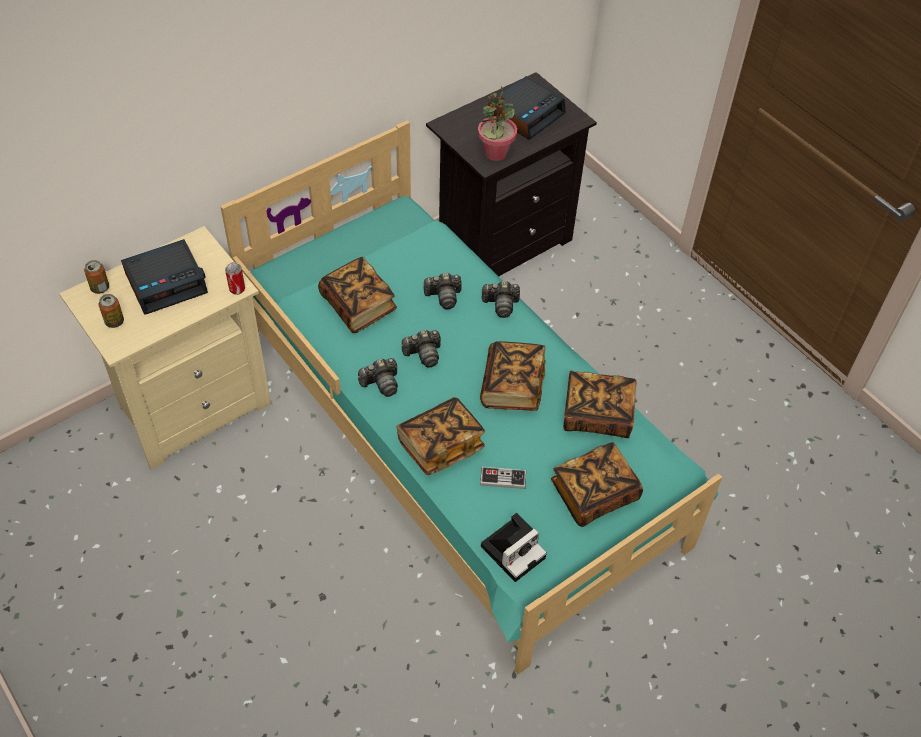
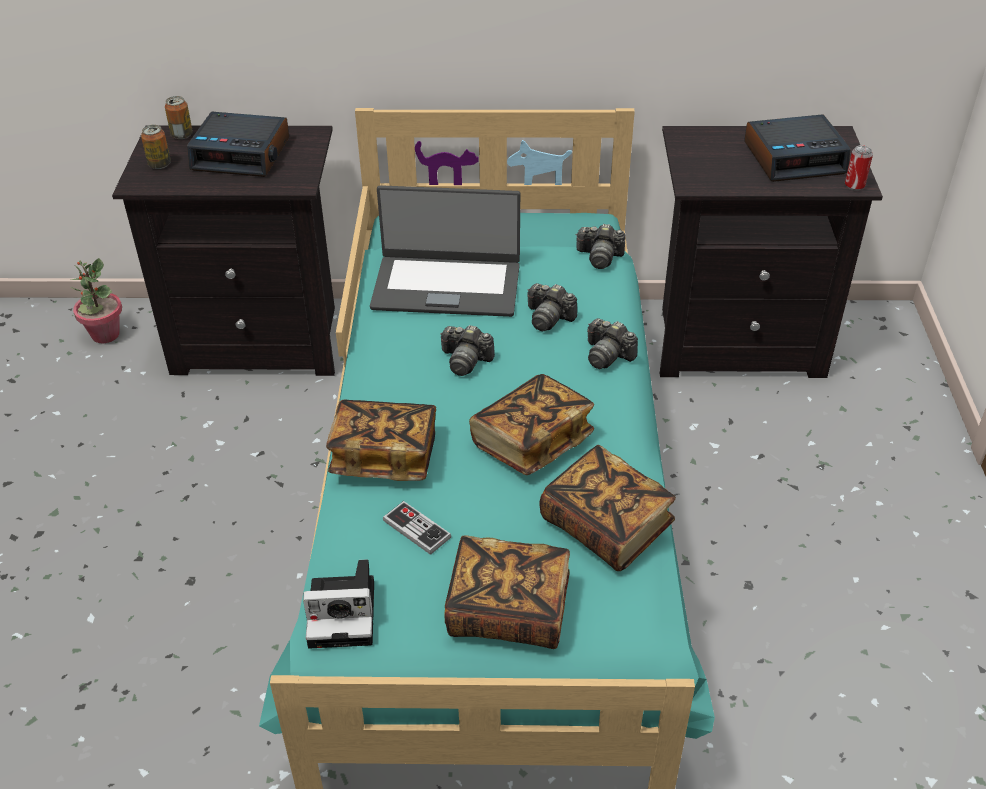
camera: 40 degrees right, 10 degrees down
(191, 405) = (262, 339): beige nightstand -> black nightstand
(237, 289) = (297, 185): can -> can (854, 186)
(358, 306) = (447, 285): book -> laptop
(381, 383) = (390, 365): camera -> camera (599, 257)
(495, 153) = (715, 178): potted plant -> potted plant (105, 334)

